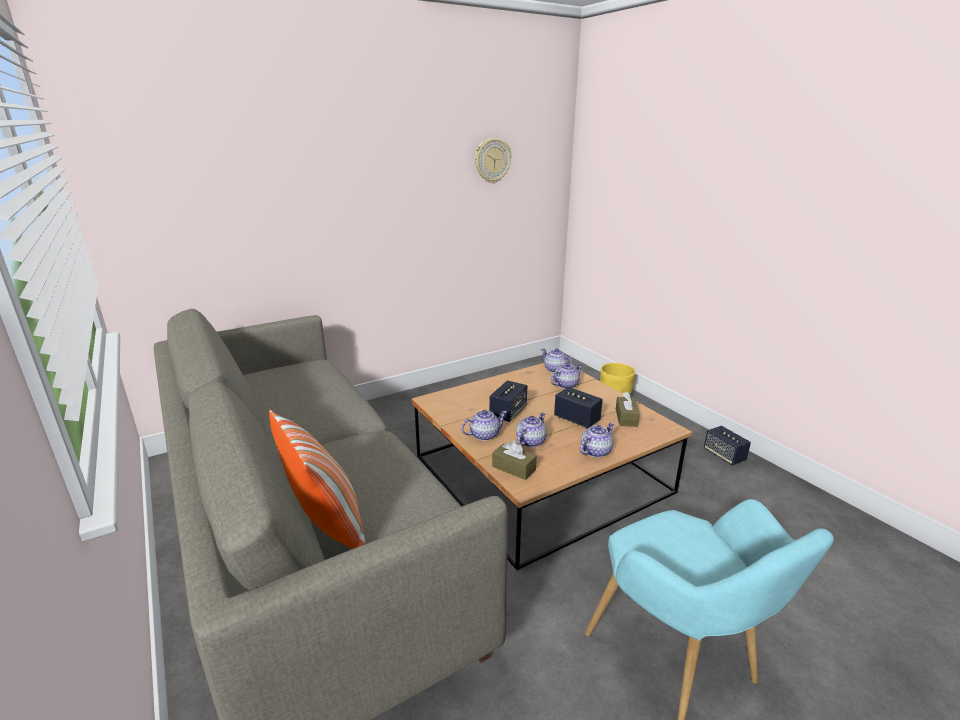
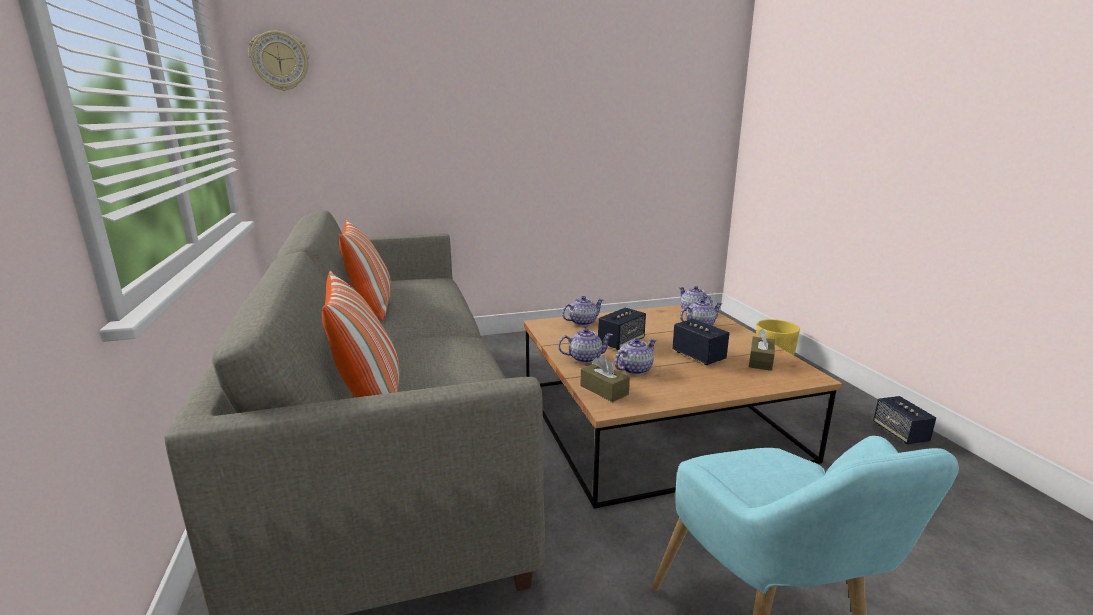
camera: 15 degrees right, 5 degrees down
(268, 409) = (371, 307): none -> pillow
(492, 160) = (648, 88): wall clock -> wall clock (280, 61)
(595, 451) = (707, 387): teapot -> teapot (582, 322)

